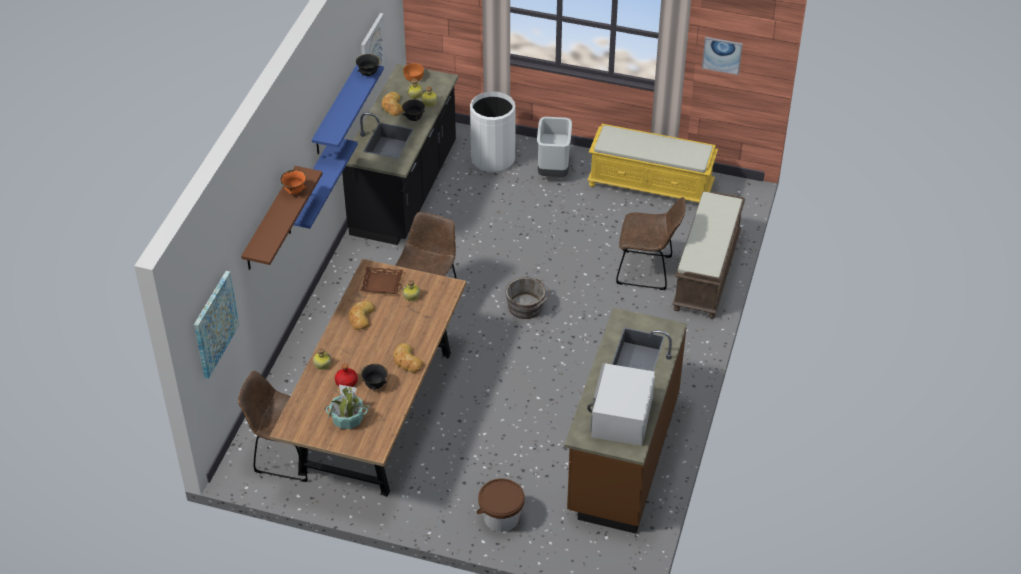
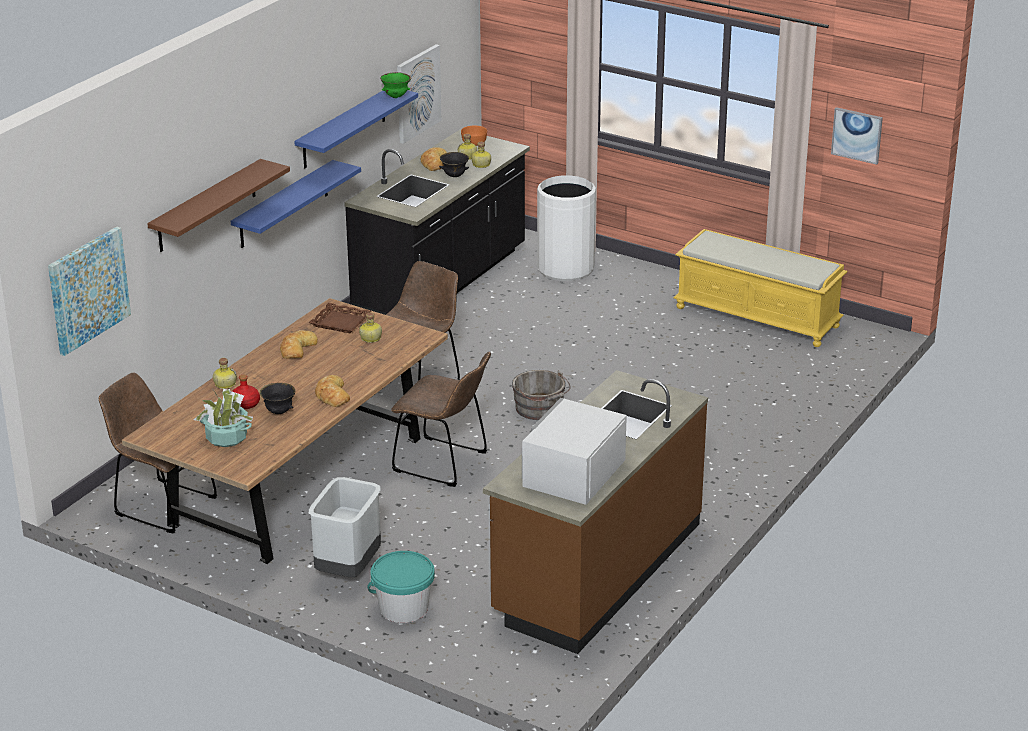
camera: 15 degrees right, 15 degrees down
(294, 191) = (246, 179): orange bowl -> none
(368, 74) = (396, 97): black bowl -> green bowl
(501, 517) = (403, 608): brown bucket -> turquoise bucket
(553, 170) = (636, 288): grey trash can -> grey trash can (348, 568)
(648, 271) = (716, 396): brown chair -> brown chair (444, 463)
(707, 273) = (795, 408): brown bench -> none

